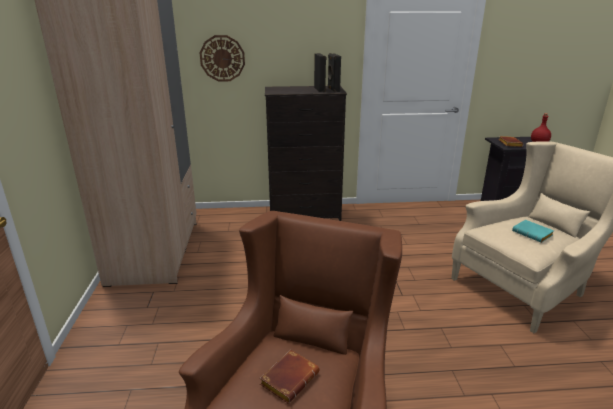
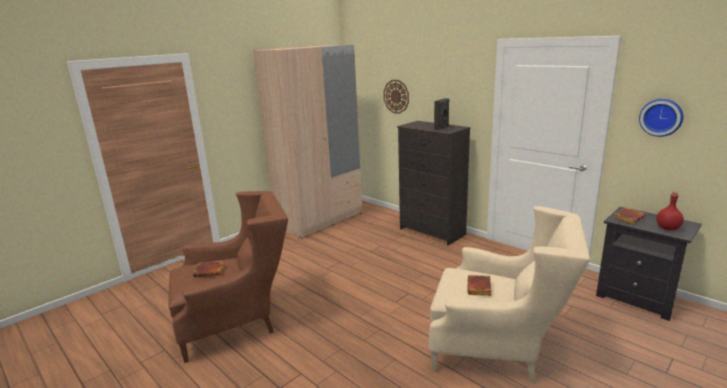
camera: 50 degrees right, 5 degrees down
(333, 90) = (449, 129): black speaker -> none
(516, 55) = (661, 117): none -> wall clock
(533, 234) = (480, 288): turquoise book -> brown book

